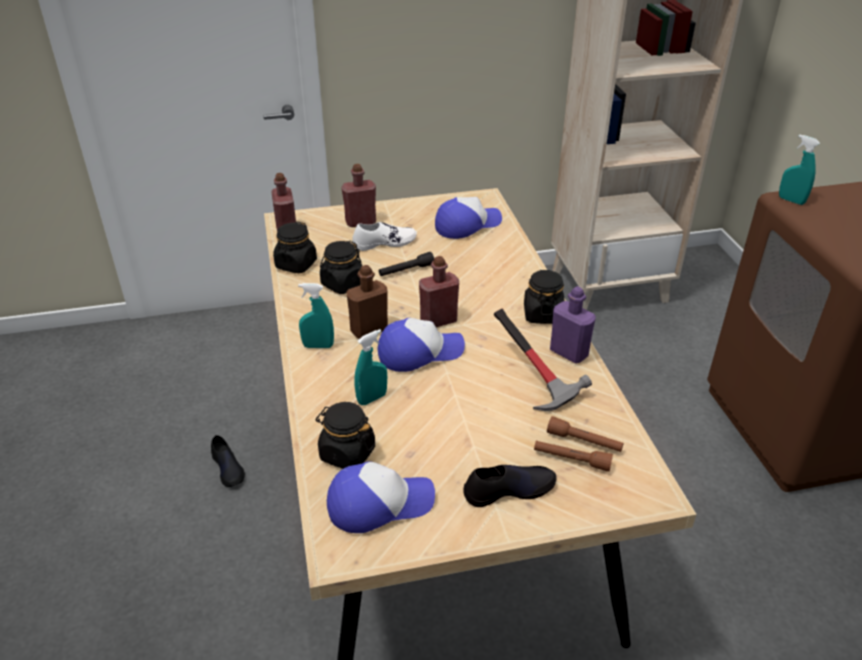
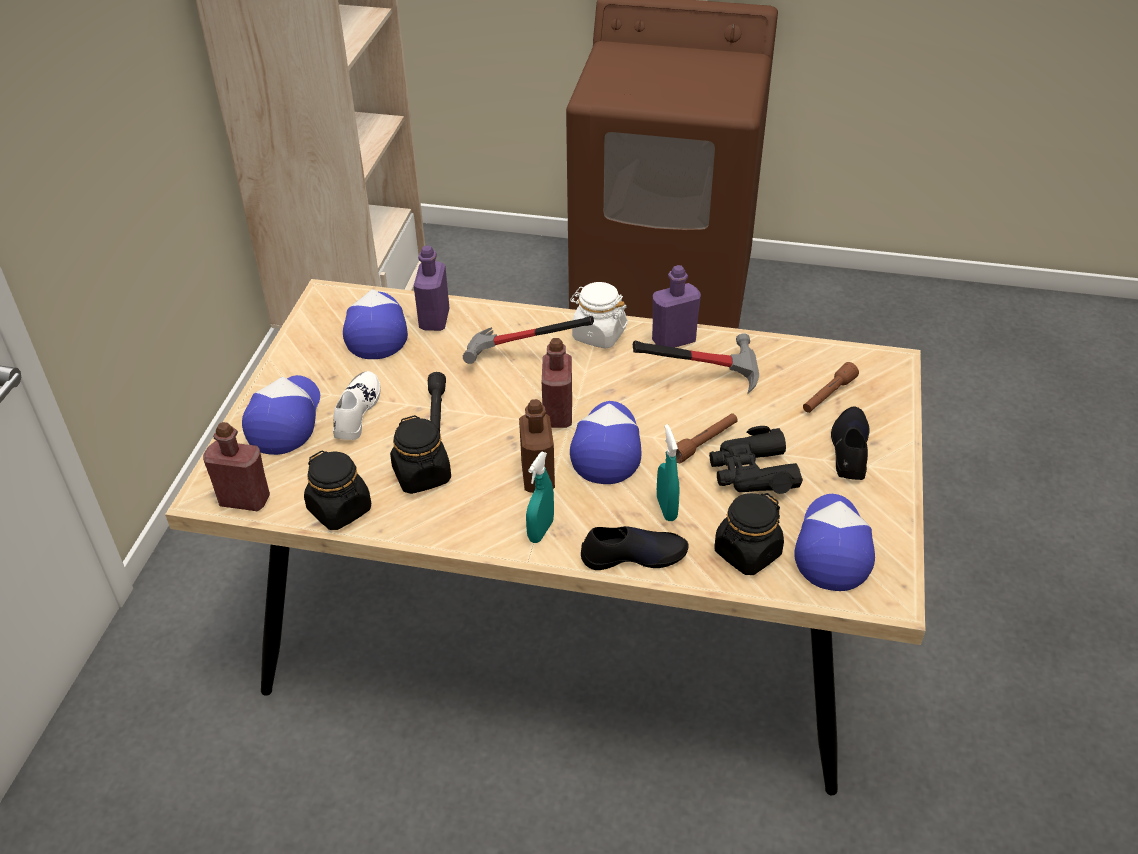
camera: 65 degrees left, 5 degrees up
(228, 468) = (418, 822): black shoe -> black shoe (634, 555)
(360, 222) = (285, 420): red bottle -> cap
(440, 435) = (752, 472): none -> black binoculars
(486, 288) = (521, 358): none -> hammer
(496, 242) = (434, 320): none -> purple bottle
(542, 314) = (598, 335): black jar -> white jar
(584, 442) = (807, 379): brown flashlight -> brown flashlight (704, 443)
(791, 200) = (598, 96): turquoise spray bottle -> none

